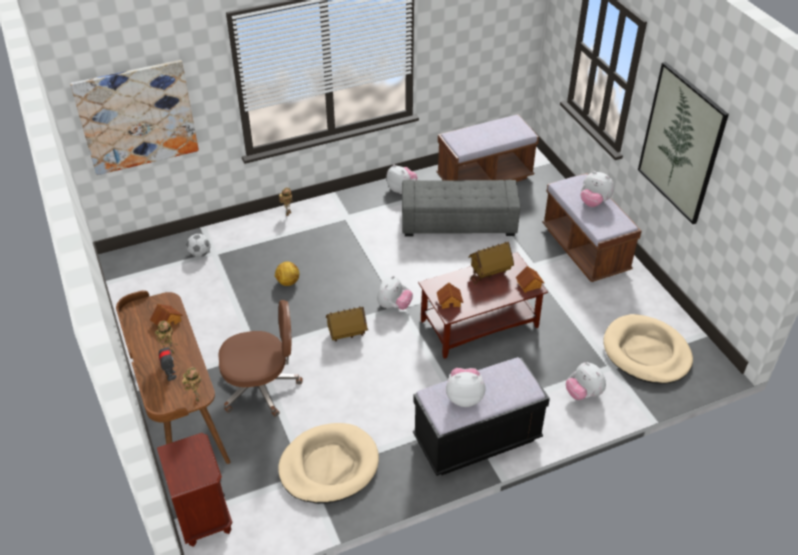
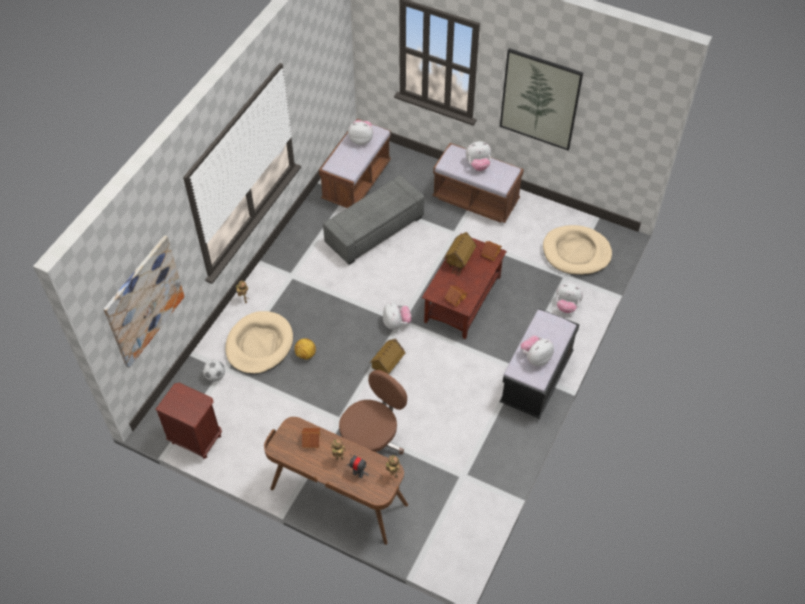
camera: 40 degrees left, 10 degrees up
(203, 517) = (430, 549): brown nightstand -> brown nightstand (196, 439)
(329, 466) = (469, 460): beige dog bed -> beige dog bed (259, 345)
(401, 189) = (307, 227): plush toy -> plush toy (361, 140)

